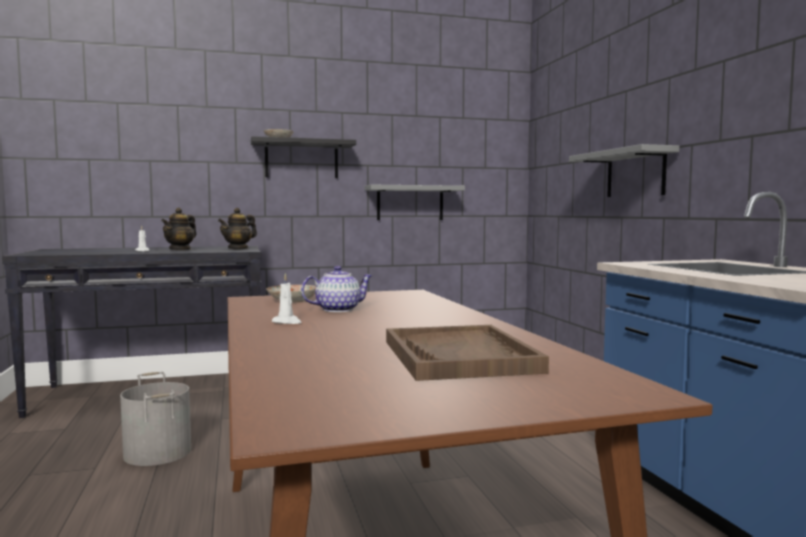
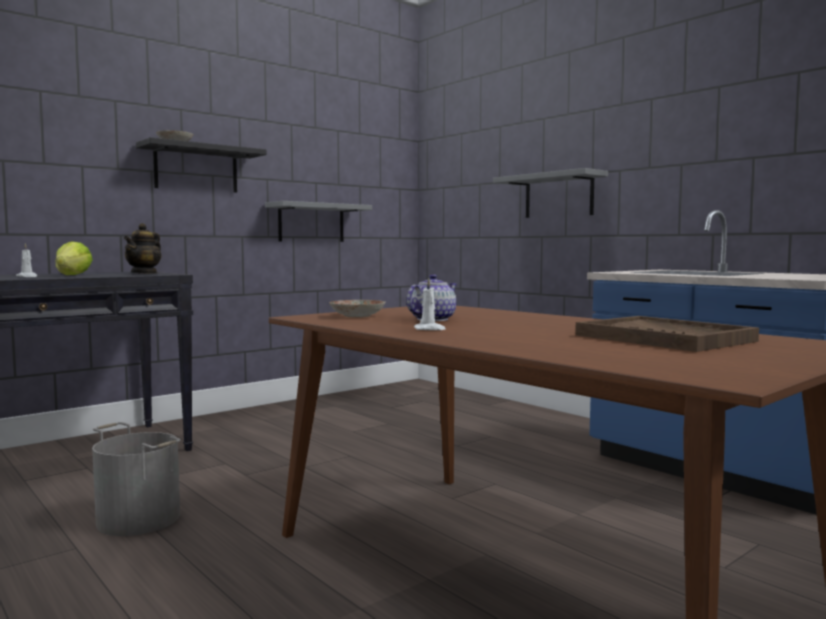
camera: 25 degrees left, 0 degrees up
(180, 249) = (72, 275): teapot -> lettuce

